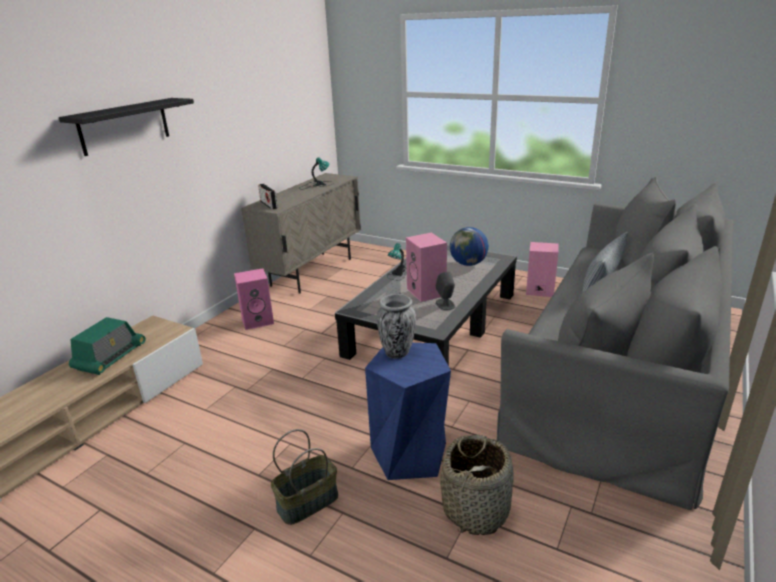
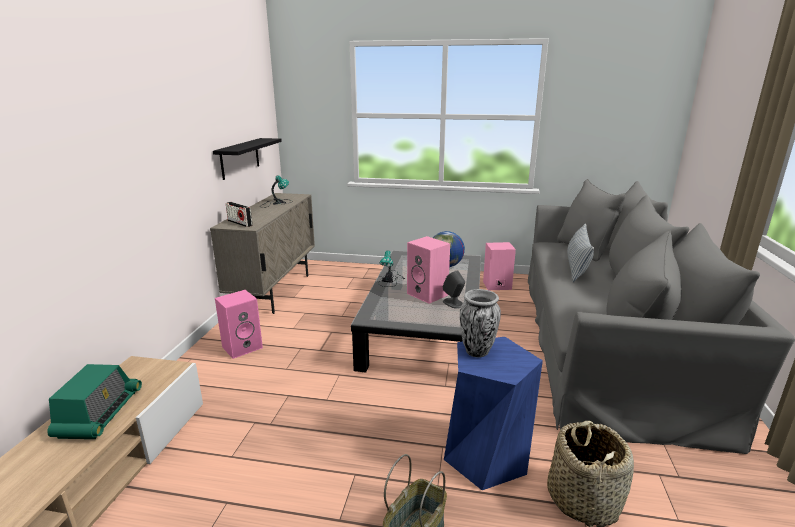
camera: 20 degrees left, 5 degrees down
(124, 126) = (97, 131): black shelf -> black shelf (240, 158)

